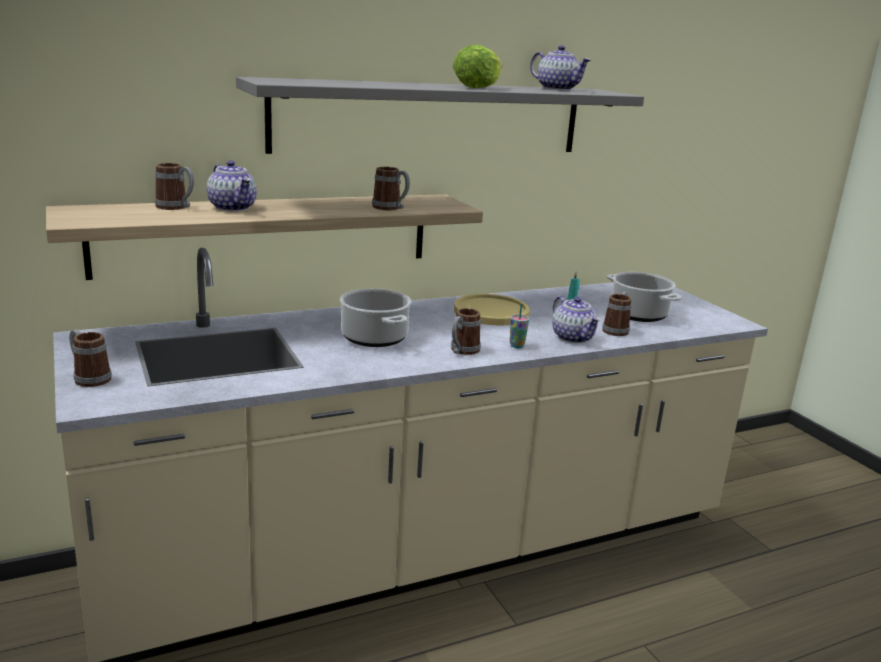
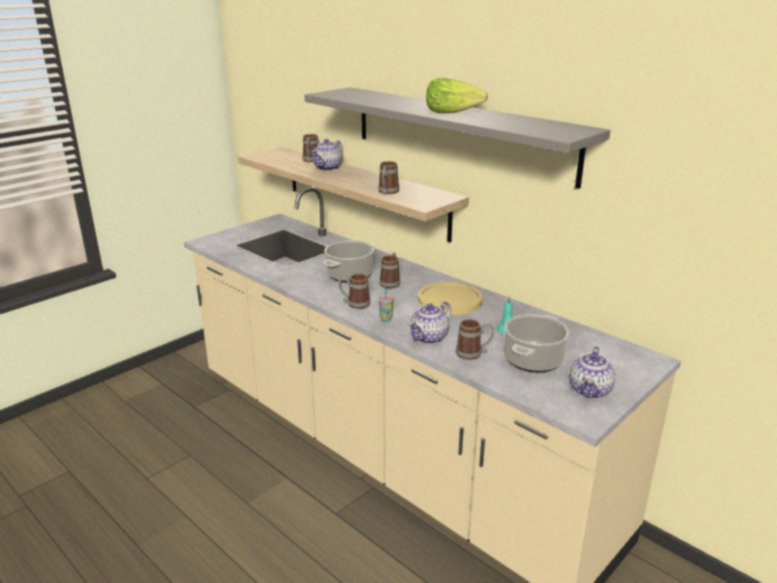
camera: 70 degrees right, 5 degrees up
(88, 378) = (232, 233): mug -> mug (390, 282)
(557, 89) = (535, 123): teapot -> teapot (590, 390)

